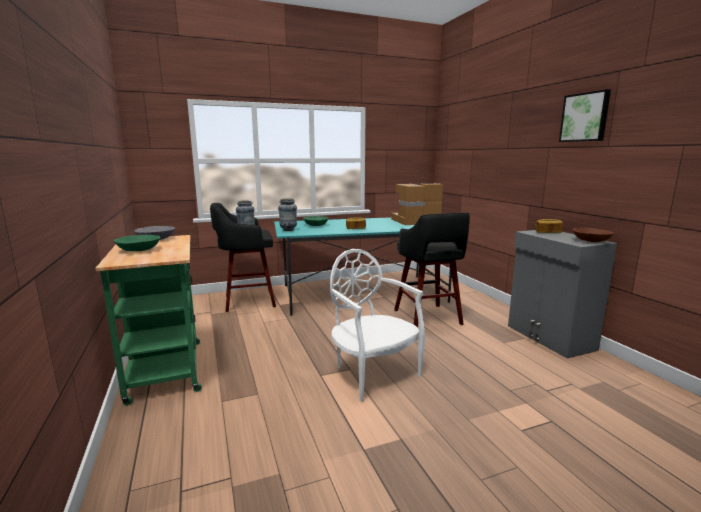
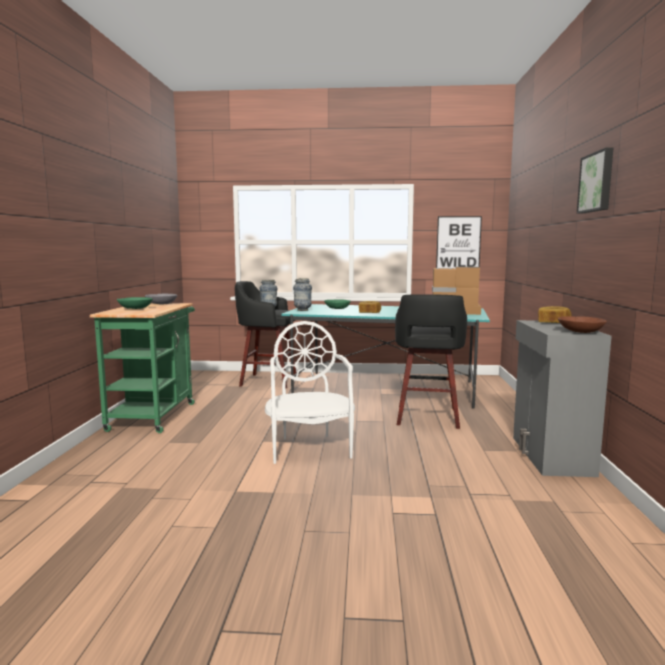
camera: 25 degrees right, 5 degrees down
(400, 162) = (458, 245): none -> picture

